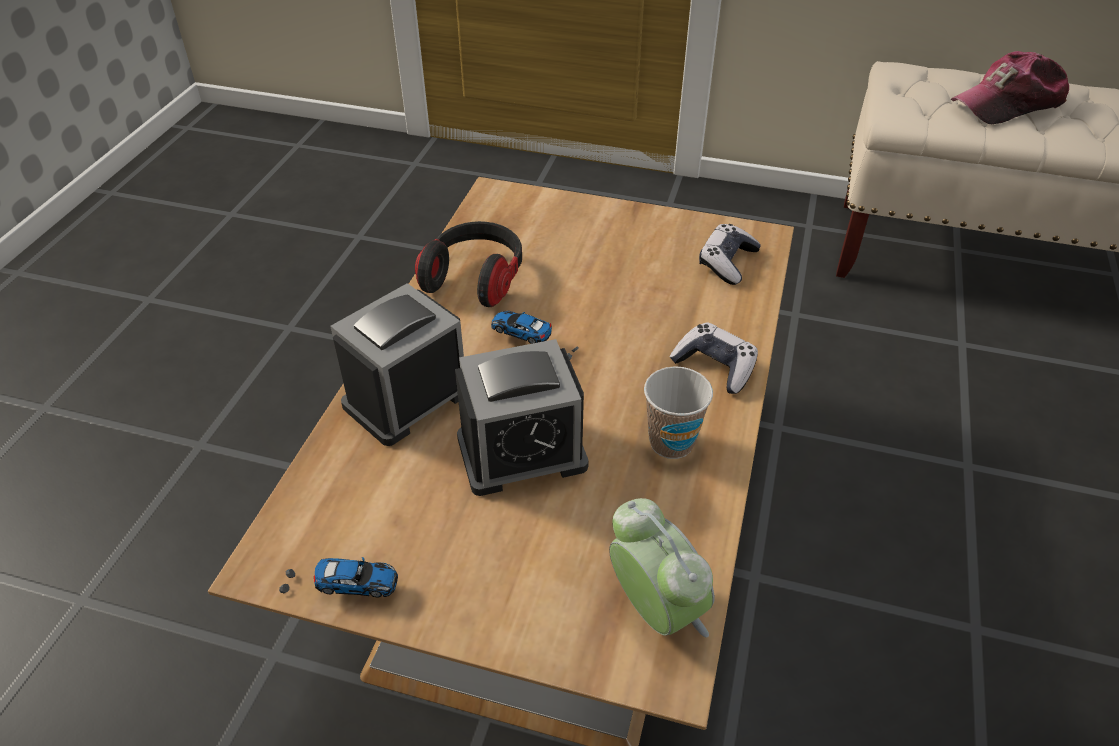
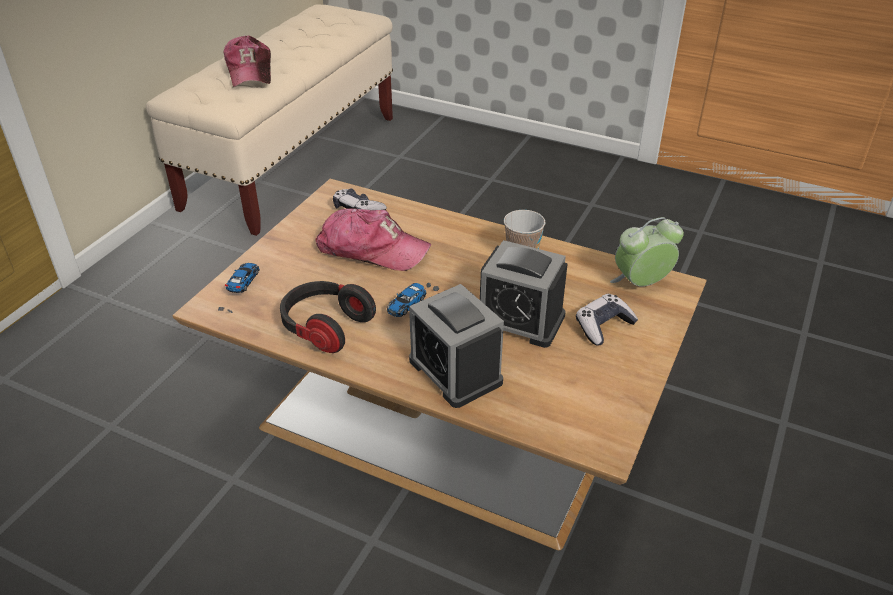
camera: 80 degrees left, 5 degrees down
(341, 587) = (625, 409): toy car -> toy car (240, 293)
(522, 452) = (519, 320): alarm clock -> alarm clock turned 120 degrees clockwise
(640, 289) = (371, 250): none -> cap
(715, 366) = (459, 233): game controller -> game controller (603, 326)

